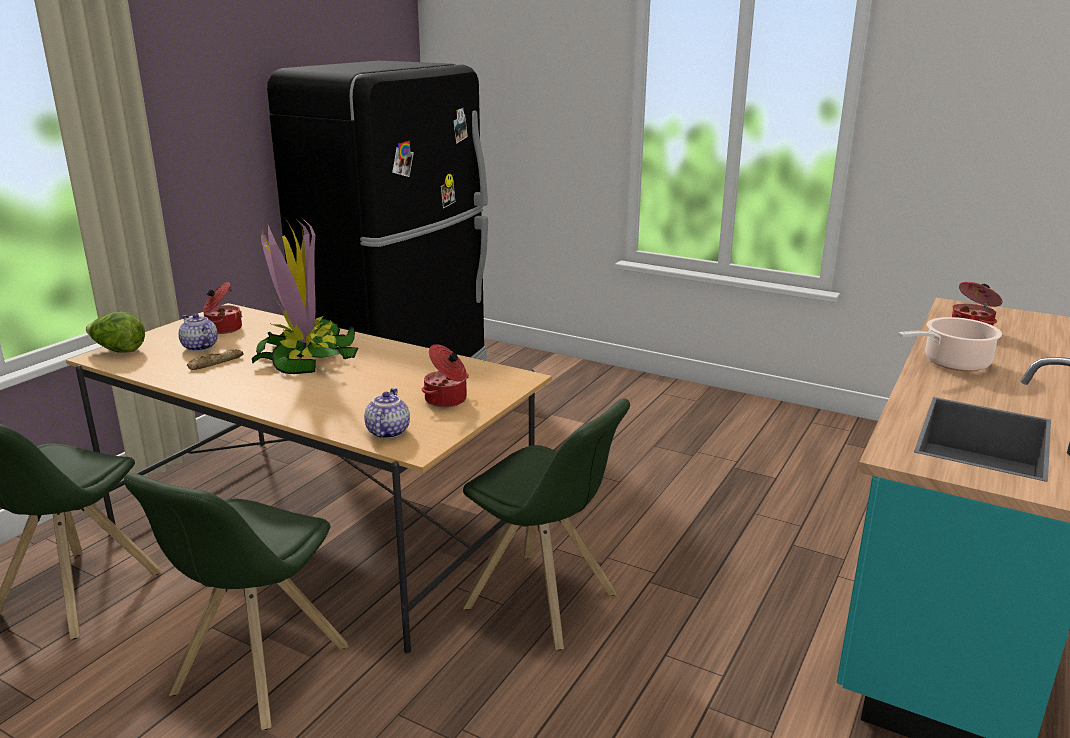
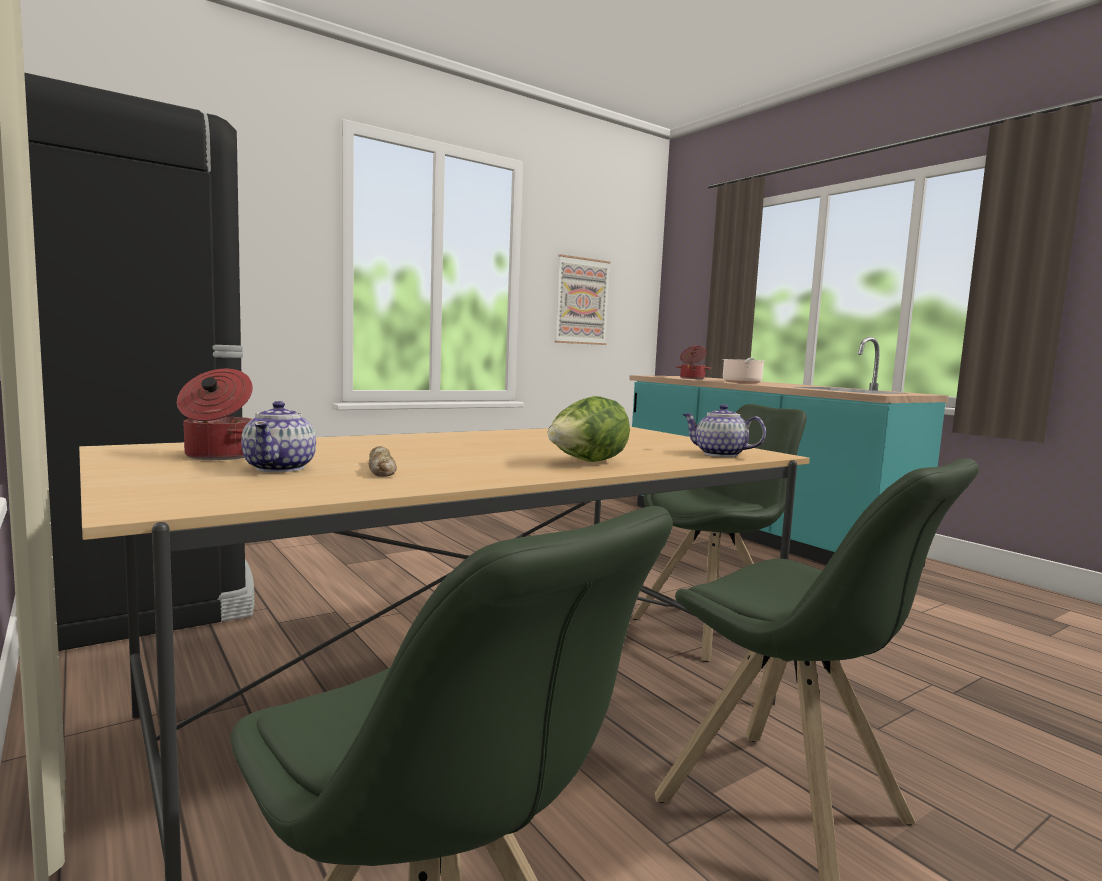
camera: 65 degrees left, 15 degrees down
(118, 351) = (153, 496): lettuce -> lettuce (586, 463)
(200, 347) = (280, 468): teapot -> teapot turned 75 degrees counterclockwise
(305, 357) = (443, 448): potted plant -> none
(447, 400) = (651, 440): cooking pot -> none
(970, 164) = (581, 301): none -> picture

